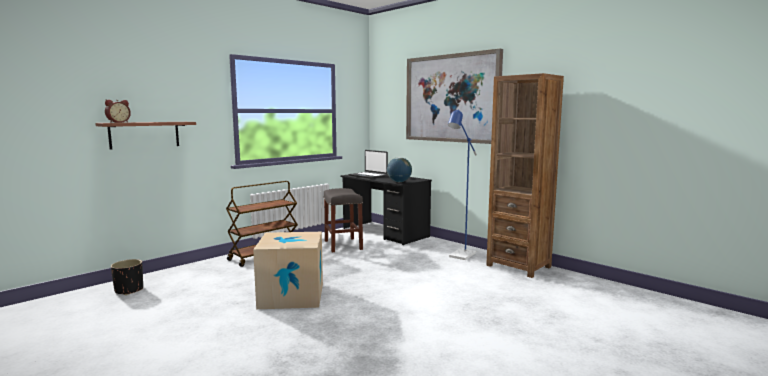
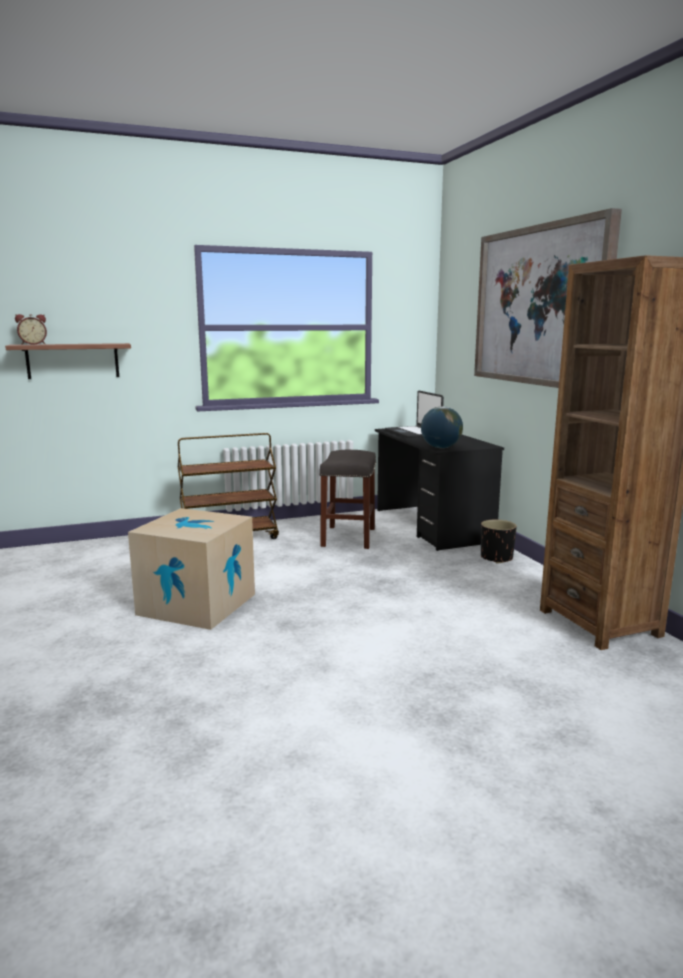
camera: 25 degrees right, 5 degrees up
(129, 290) = (37, 560): black planter -> black planter (497, 558)
(460, 256) = (511, 585): blue floor lamp -> none

